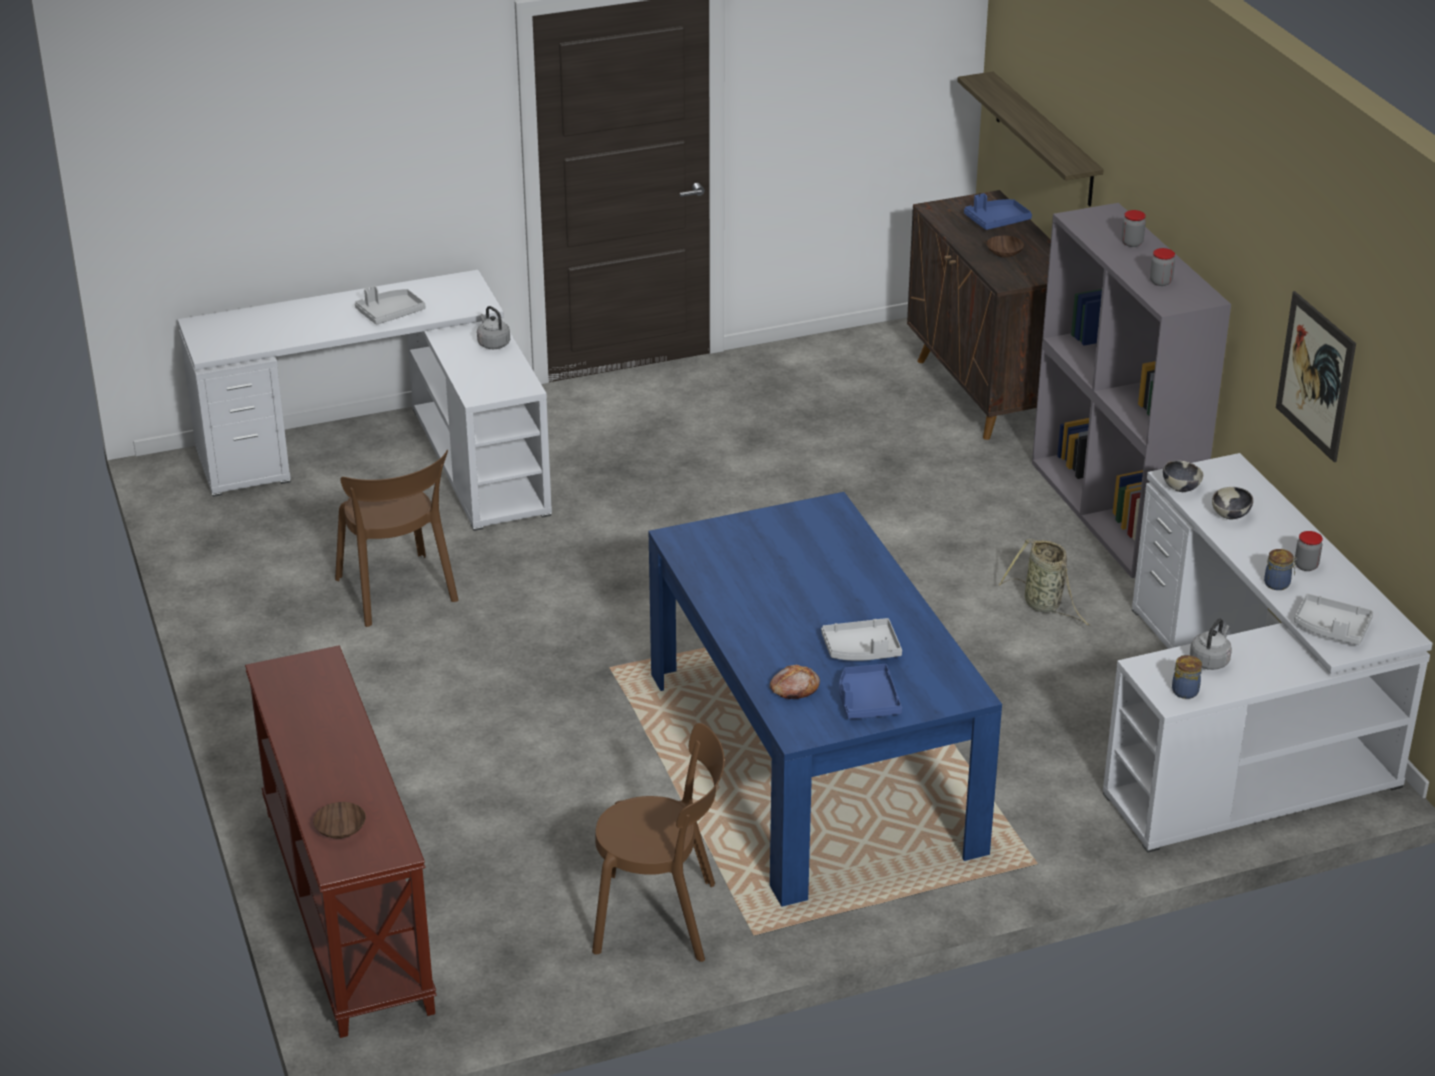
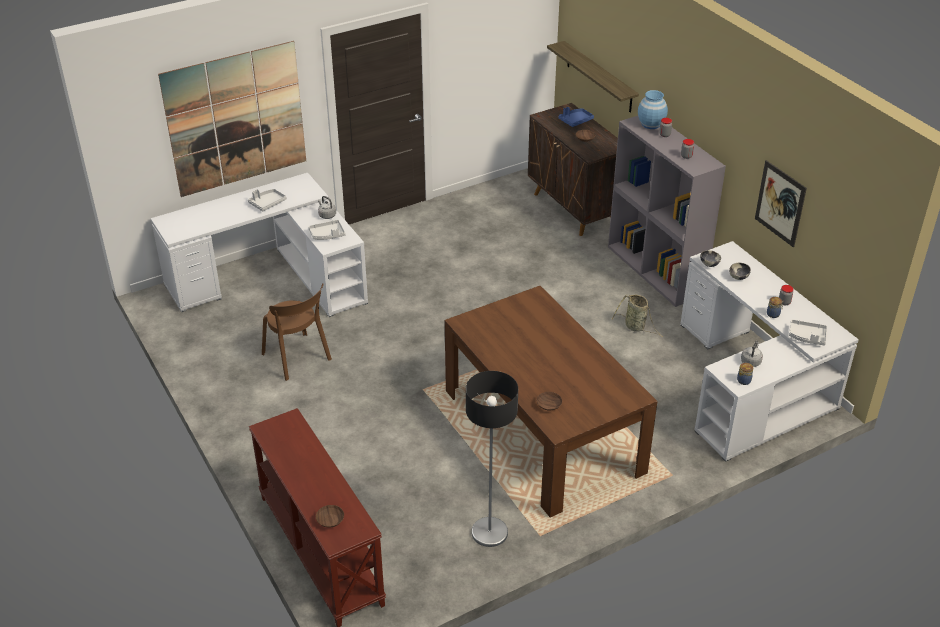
camera: 10 degrees left, 5 degrees up
(347, 153) = (236, 119): none -> picture
(662, 918) = (490, 532): brown chair -> floor lamp
(794, 688) = (548, 405): bread -> brown bowl
(811, 761) = (542, 431): blue dining table -> brown dining table
(861, 650) = (576, 378): grey tray -> grey tray (327, 235)
(867, 701) = (588, 408): blue tray -> none
(1111, 223) = (651, 124): none -> blue vase

